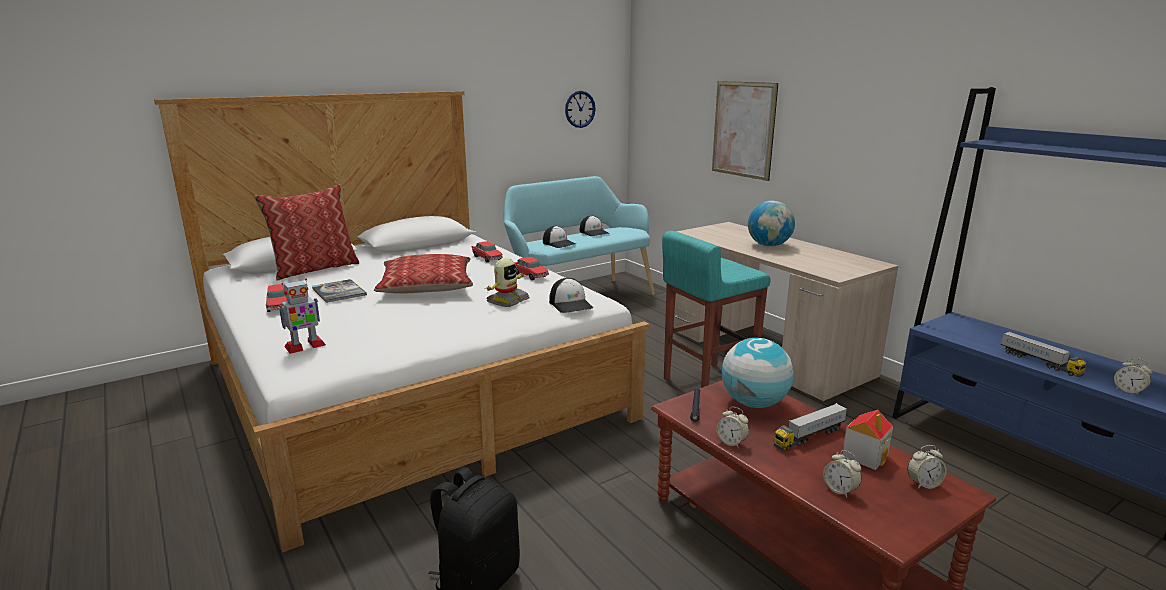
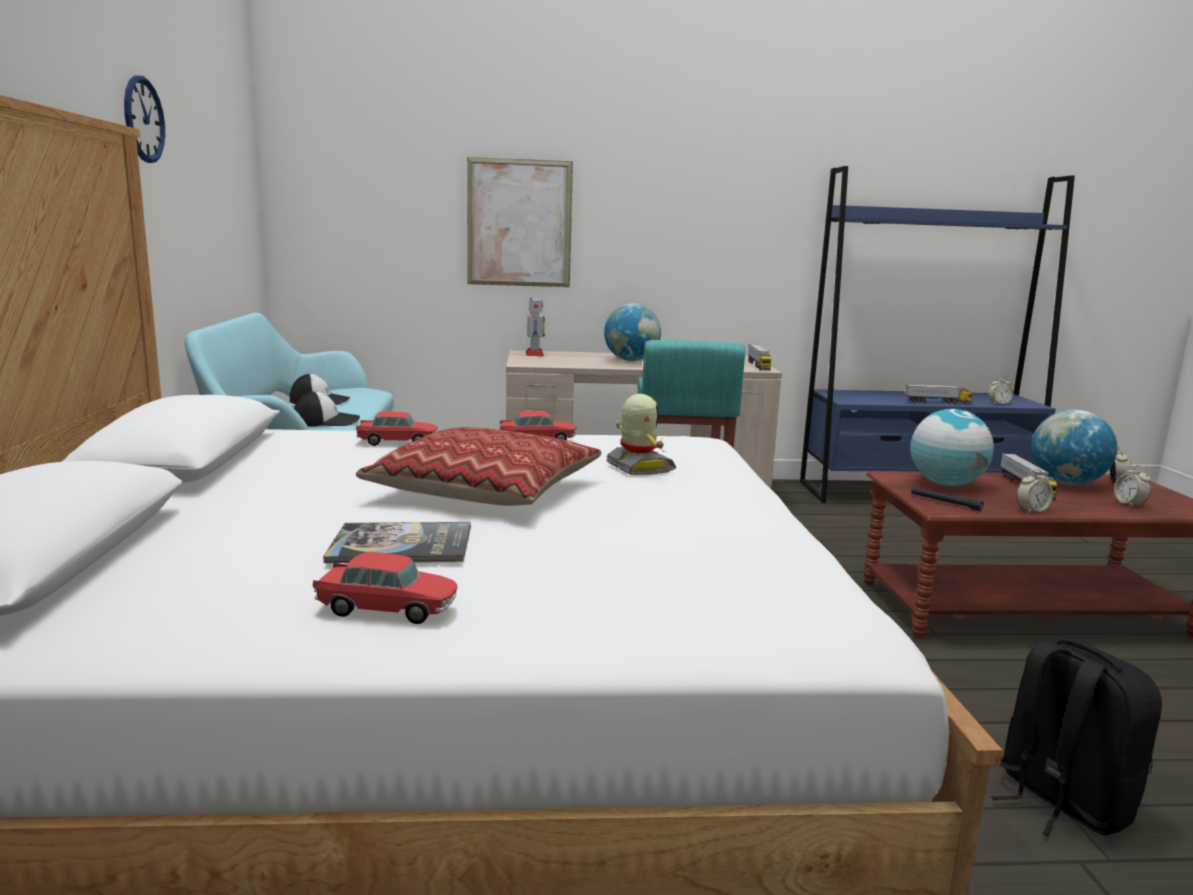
camera: 60 degrees left, 5 degrees down
(304, 346) = (731, 605): toy robot -> toy robot (535, 354)
(314, 269) = (151, 547): pillow -> none
(571, 304) = (700, 448): cap -> none
(580, 109) = (228, 193): wall clock -> wall clock (143, 119)
(840, 490) = (1129, 504): alarm clock -> alarm clock turned 90 degrees clockwise
(851, 272) = (758, 365): none -> toy truck
(865, 456) = (1066, 483): toy house -> globe

